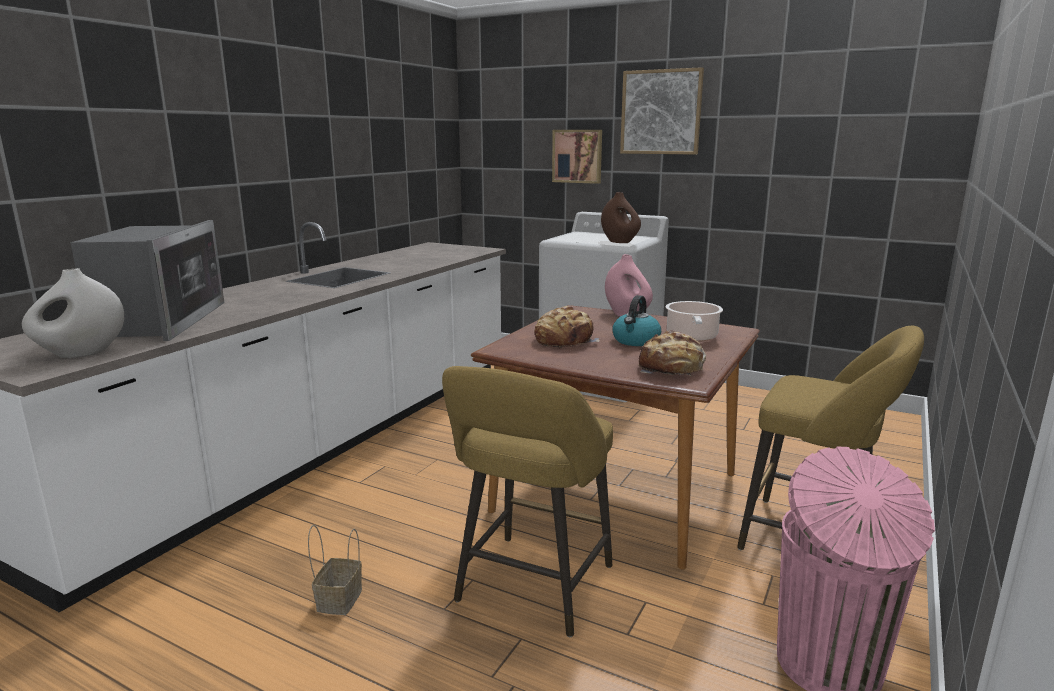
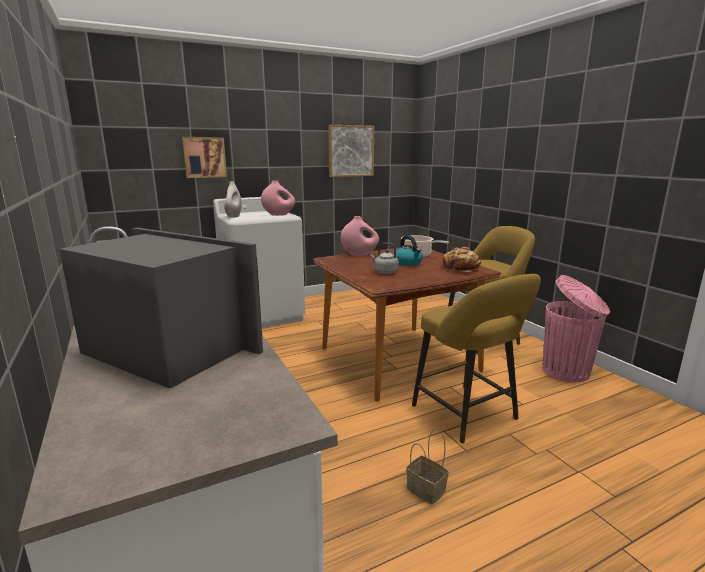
camera: 55 degrees left, 0 degrees up
(81, 354) = (243, 395): white vase -> white vase (233, 216)
(565, 340) = (384, 272): bread -> grey kettle
(619, 242) = (278, 215): brown vase -> pink vase
(661, 112) = (265, 126): picture -> picture (351, 151)

